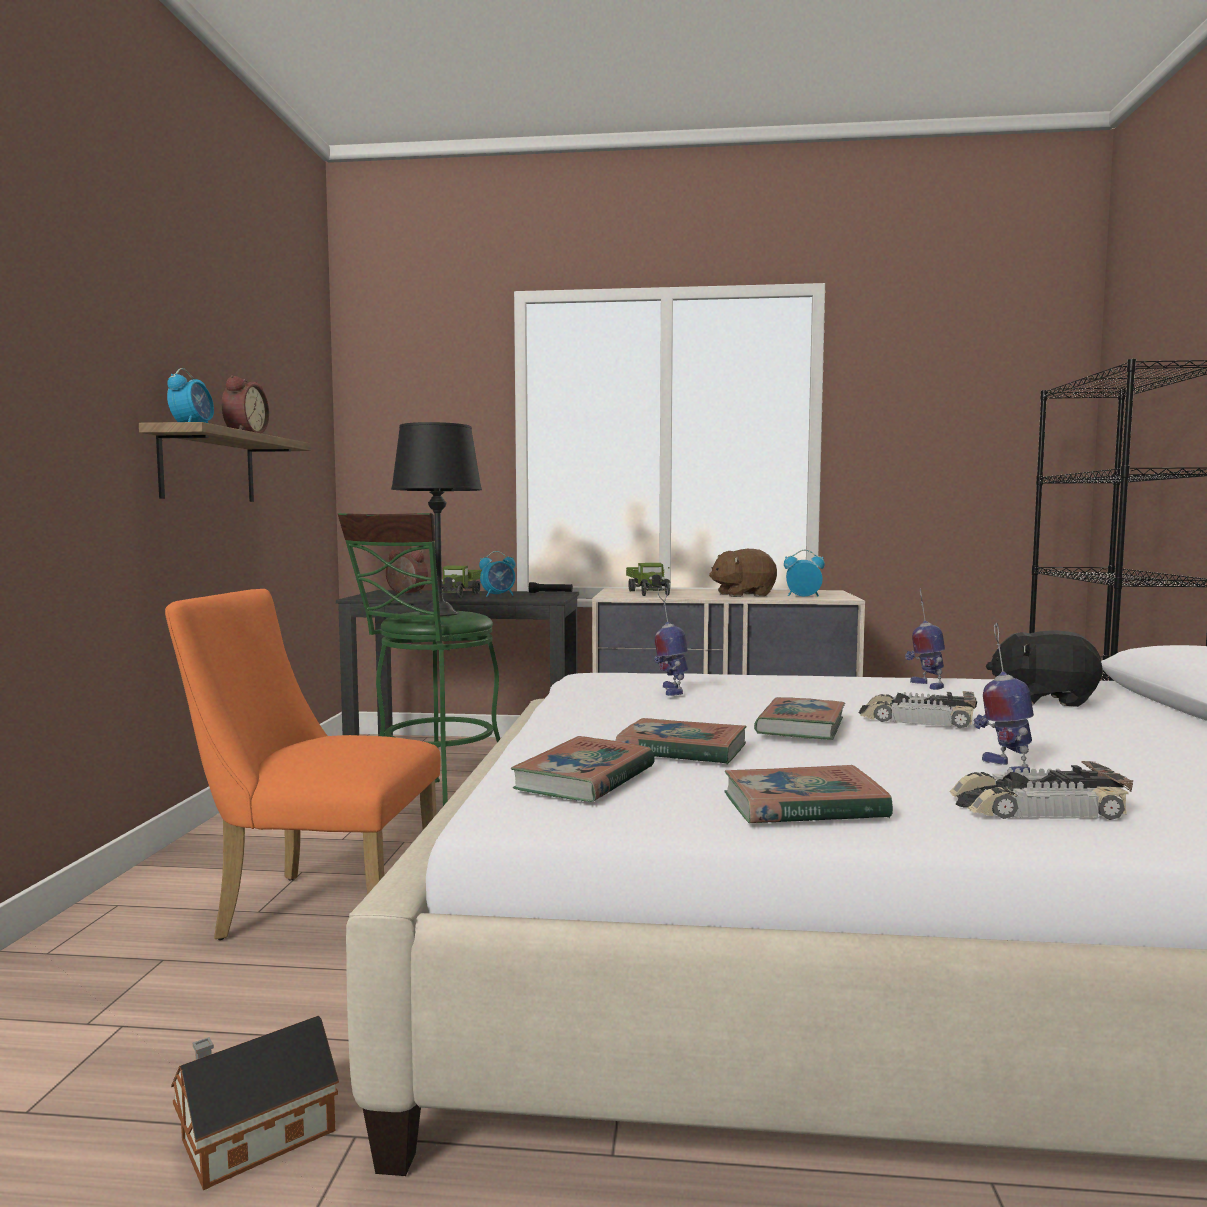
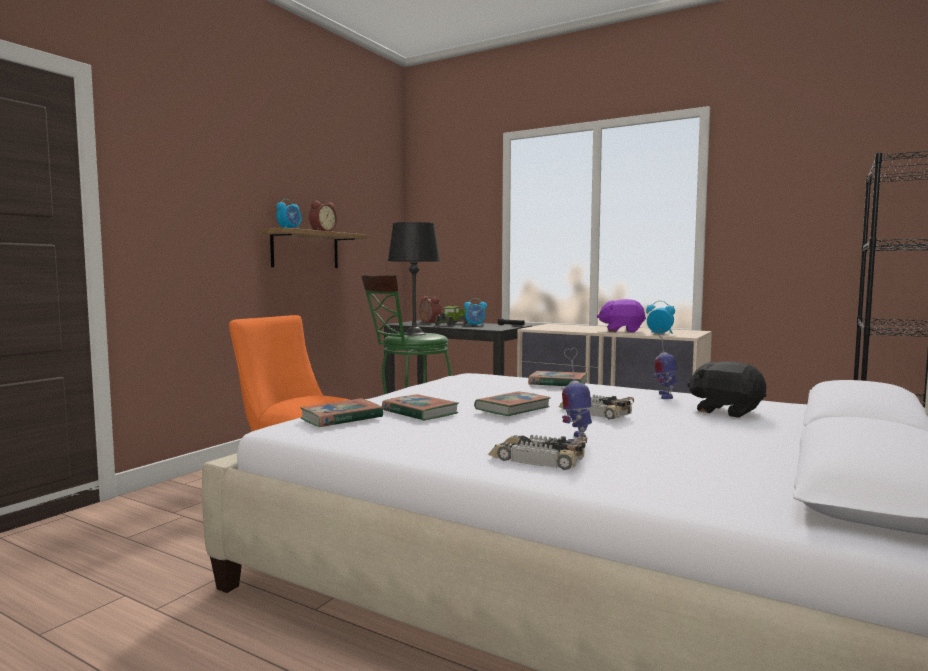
camera: 25 degrees right, 0 degrees up
(252, 1137) = (188, 565): toy house -> none
(648, 592) = (564, 327): toy truck -> none
(670, 691) = (483, 384): toy robot -> none
(743, 595) = (622, 331): brown plush toy -> purple plush toy
(803, 806) = (414, 442): book -> book (558, 383)

